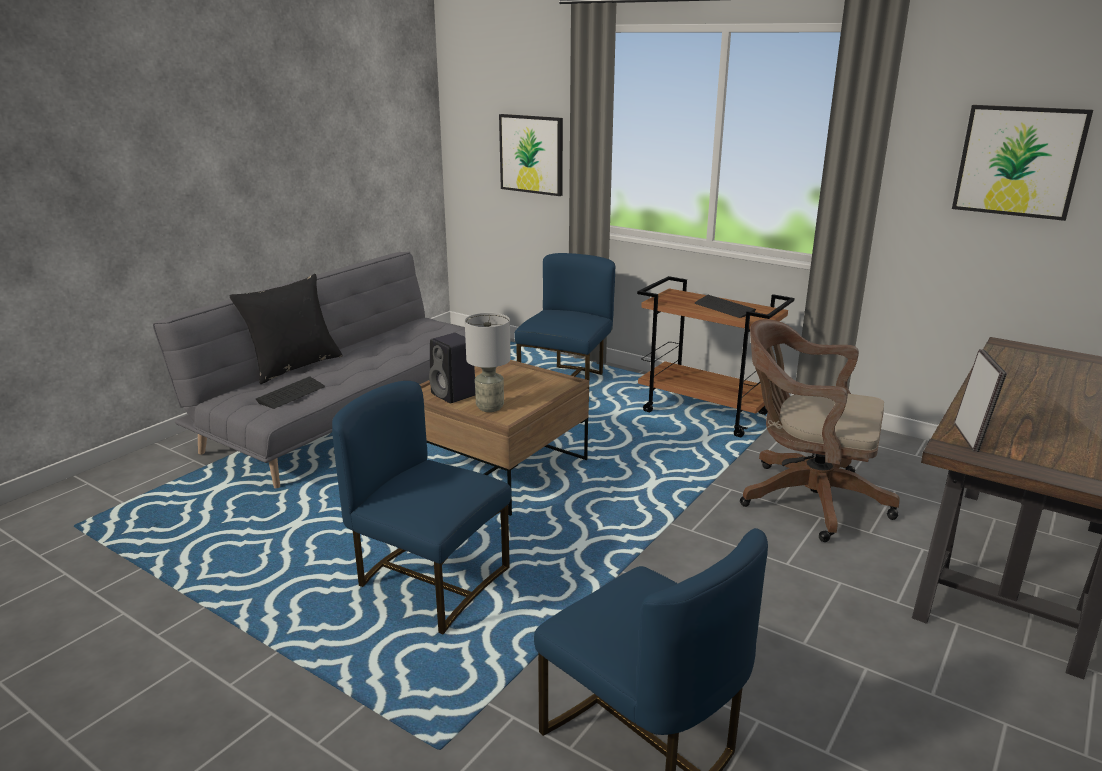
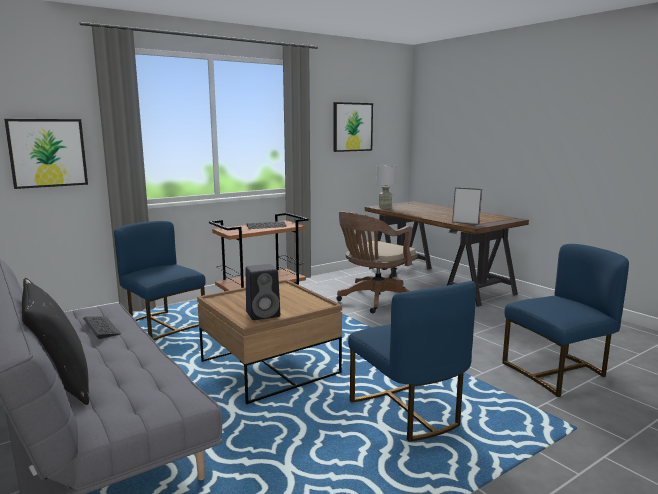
camera: 70 degrees left, 10 degrees down
(291, 394) = (148, 386): keyboard -> keyboard (101, 327)
(429, 582) = (408, 412): blue chair -> blue chair turned 75 degrees counterclockwise
(490, 407) = (298, 307): grey table lamp -> grey table lamp (385, 208)

